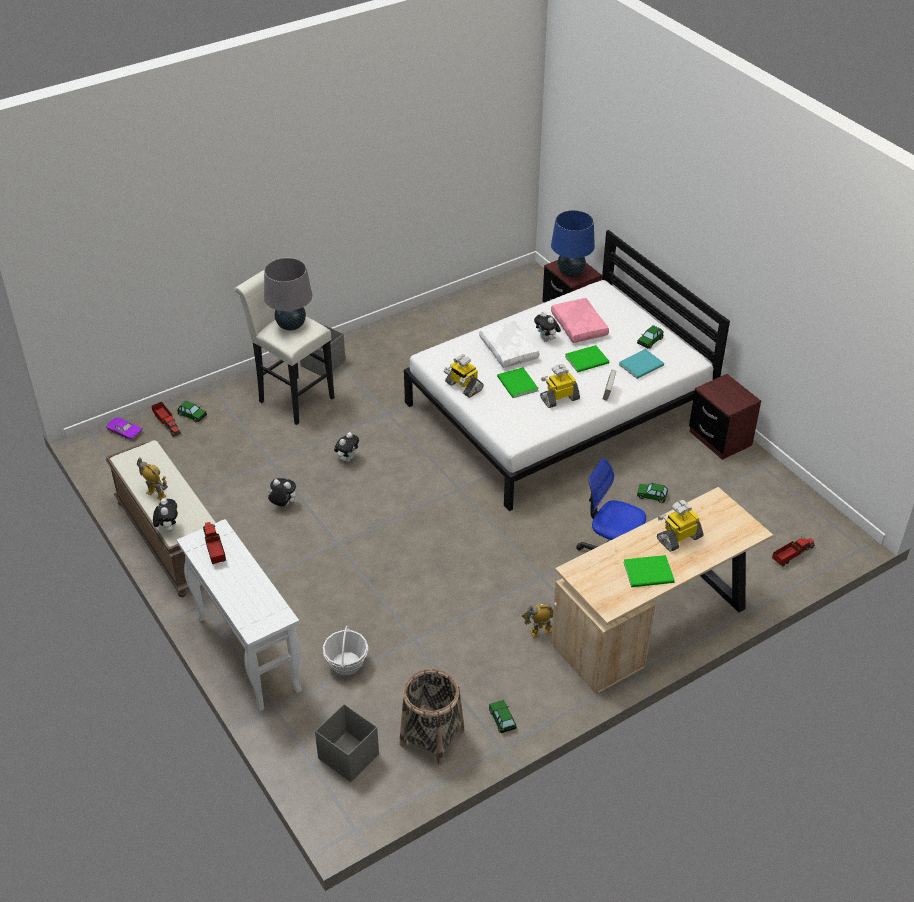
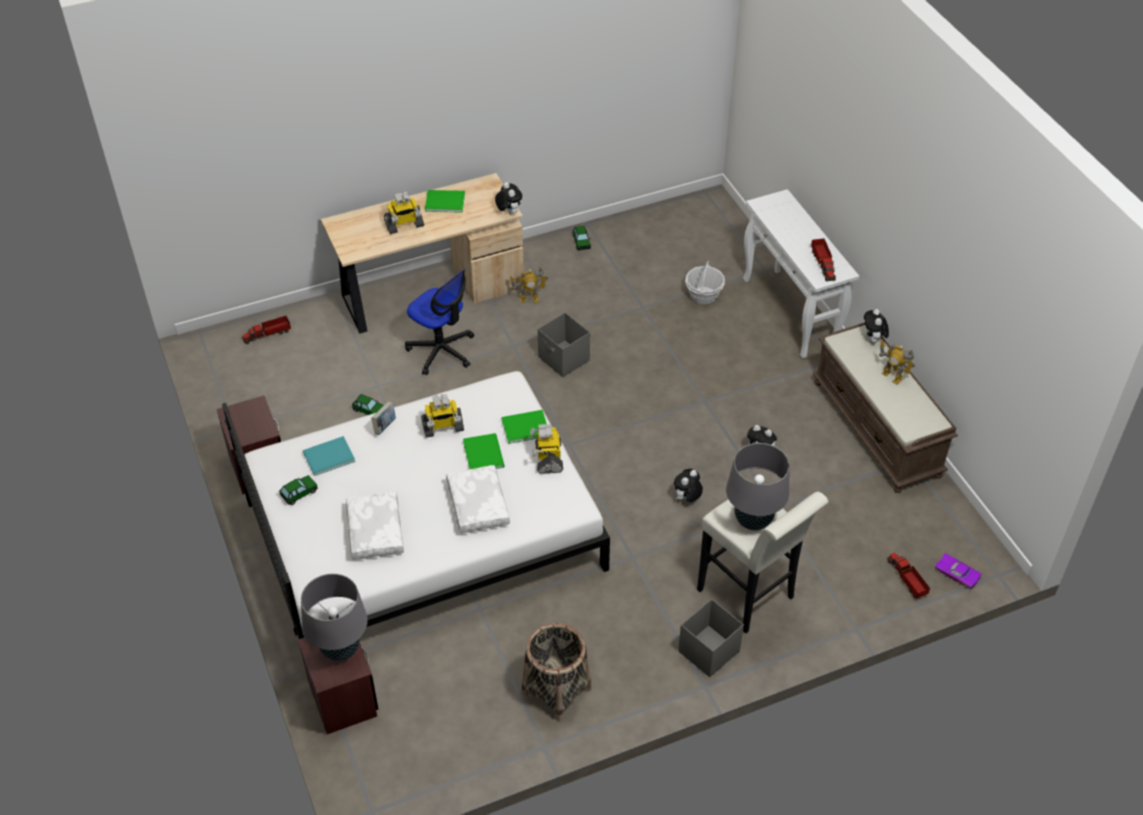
camera: 170 degrees left, 5 degrees up
(192, 415) = (876, 587): toy car -> none
(348, 756) = (707, 233): grey storage box -> grey storage box (564, 359)
(431, 737) = (640, 237): basket -> basket (556, 691)
(463, 386) = (548, 458): toy robot -> toy robot turned 150 degrees counterclockwise
(547, 339) = (424, 514): plush toy -> plush toy (508, 212)
(570, 273) = (340, 649): blue table lamp -> grey table lamp
(580, 326) = (374, 531): pink pillow -> white pillow
(588, 360) = (388, 473): green book -> green book (523, 427)

